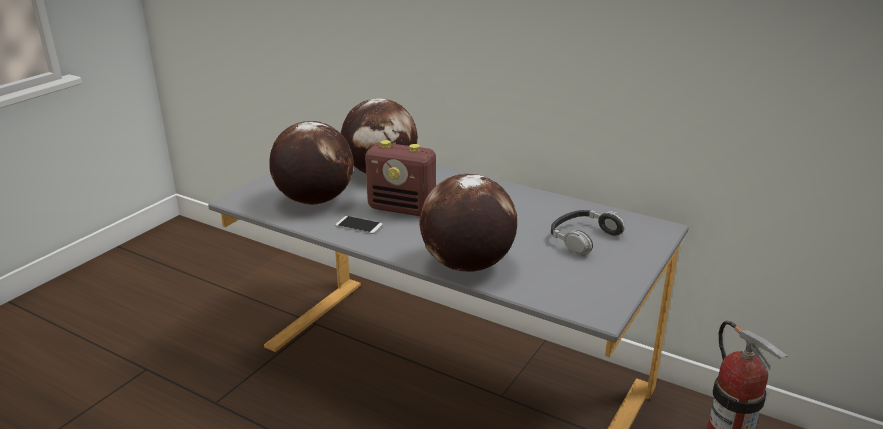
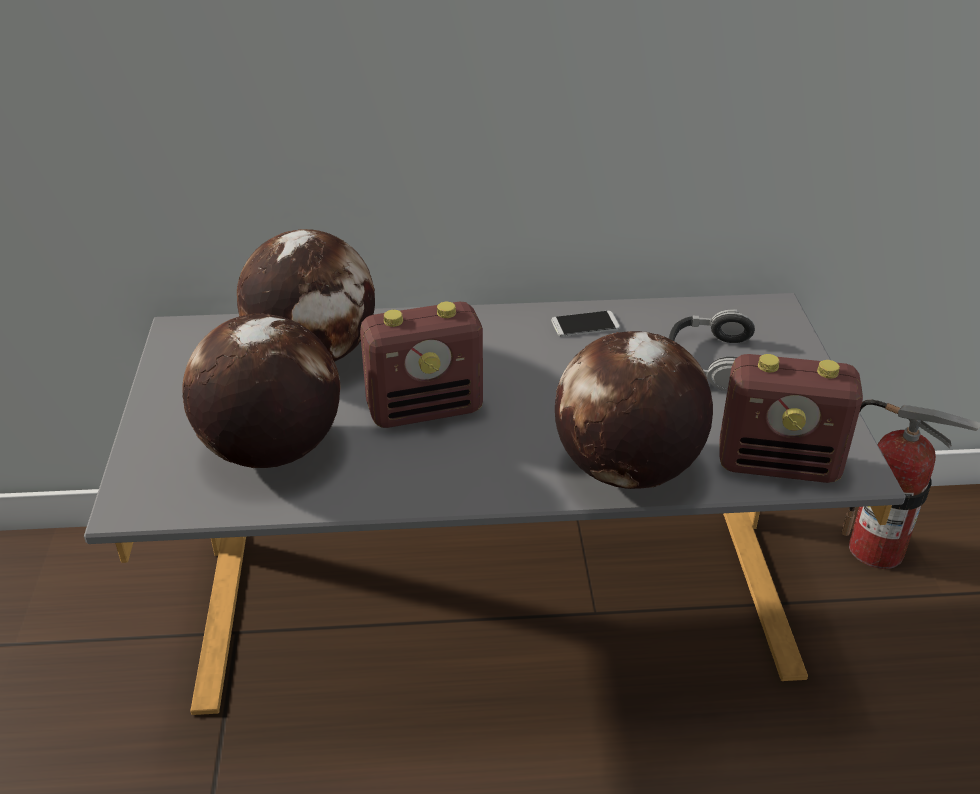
camera: 35 degrees left, 10 degrees up
(358, 225) = (399, 469): phone -> phone (585, 324)
(556, 294) = (779, 465): none -> radio

